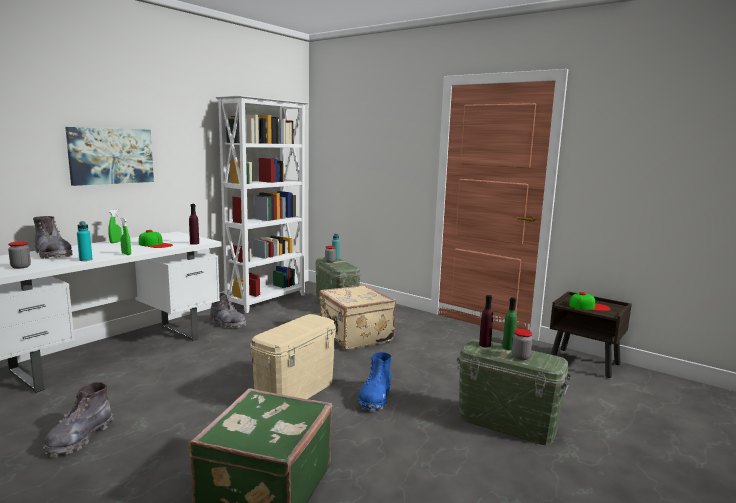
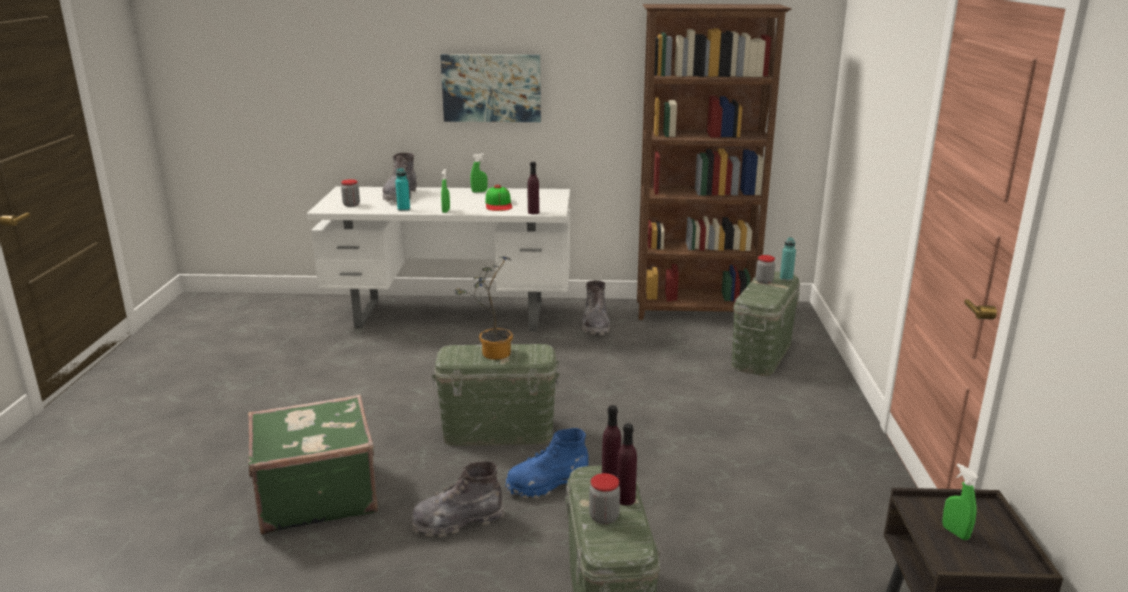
camera: 55 degrees right, 10 degrees up
(79, 438) = (312, 380): grey boot -> grey boot (457, 521)
(267, 300) = (696, 311): white bookcase -> brown bookcase
(292, 328) = (492, 353): none -> potted plant
(295, 391) = (498, 432): beige storage box -> green storage box
(354, 336) = (691, 405): beige suitcase -> none
(508, 348) = (625, 499): green bottle -> purple bottle
(589, 306) = (955, 532): cap -> green spray bottle

